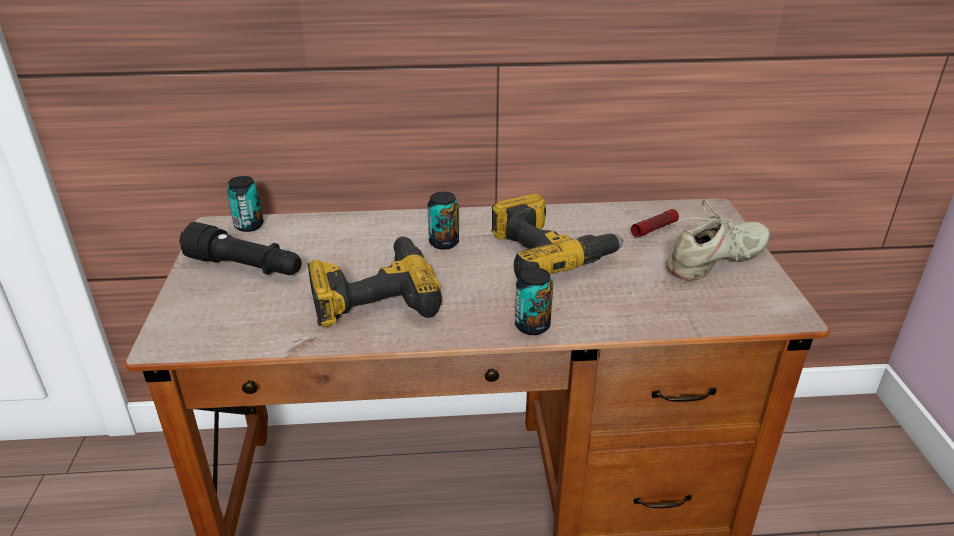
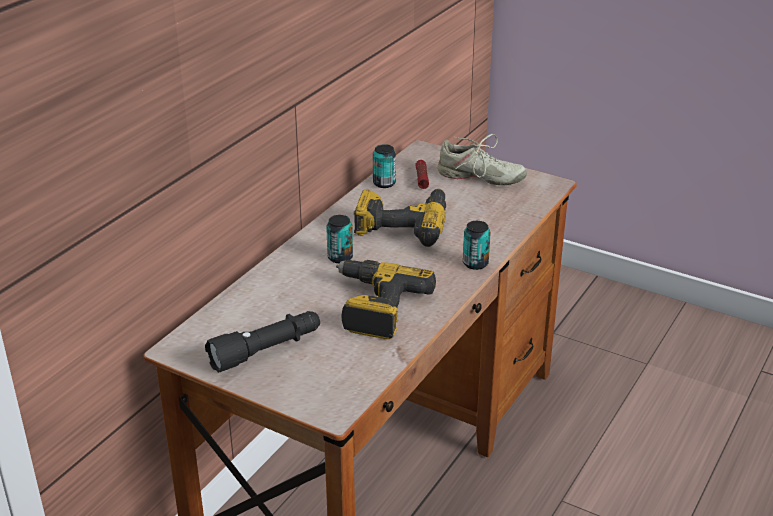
camera: 55 degrees left, 0 degrees up
(249, 225) = (198, 332): can -> can (384, 183)
(716, 261) = (480, 177): beige shoe -> beige shoe turned 105 degrees clockwise

